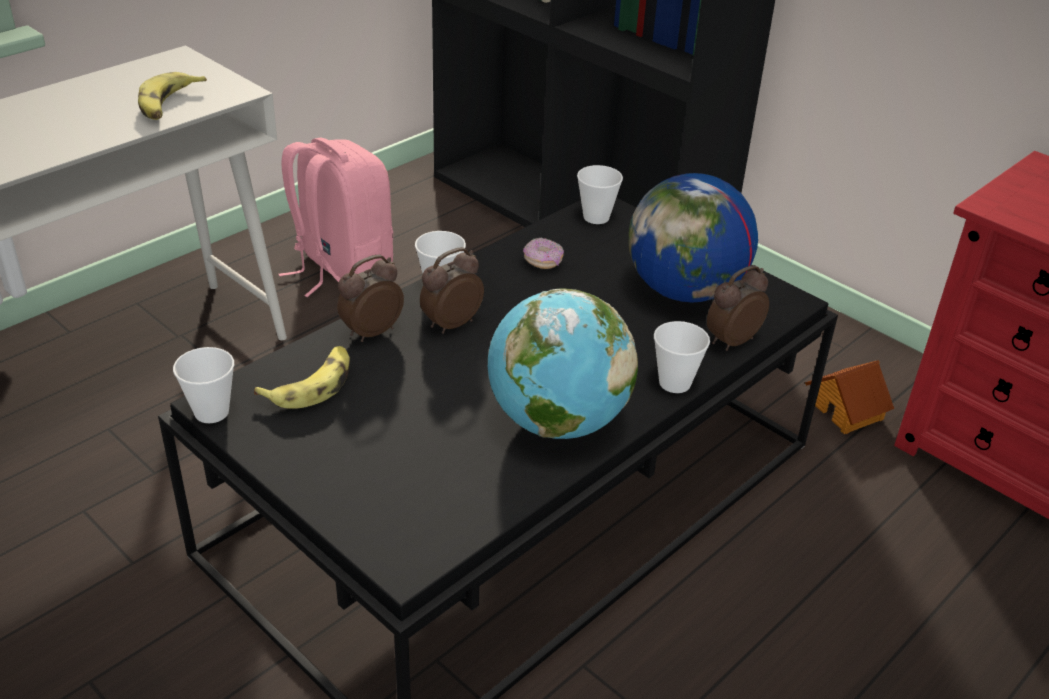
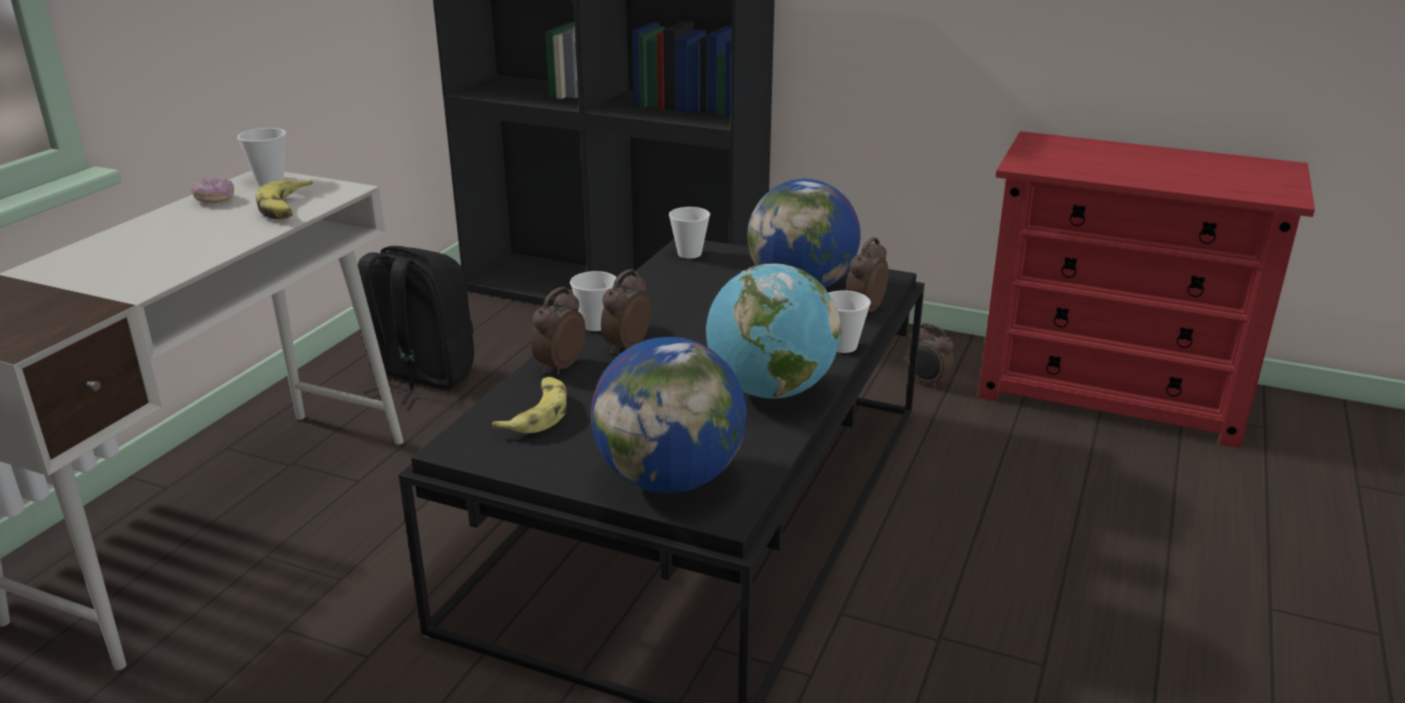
camera: 20 degrees left, 10 degrees down
(211, 412) = (458, 453): cup -> cup (270, 180)
(340, 269) = (420, 377): pink backpack -> black backpack
(382, 505) = (670, 479): none -> globe
(543, 261) = (669, 291): donut -> donut (215, 199)
(846, 410) = (926, 382): toy house -> alarm clock

